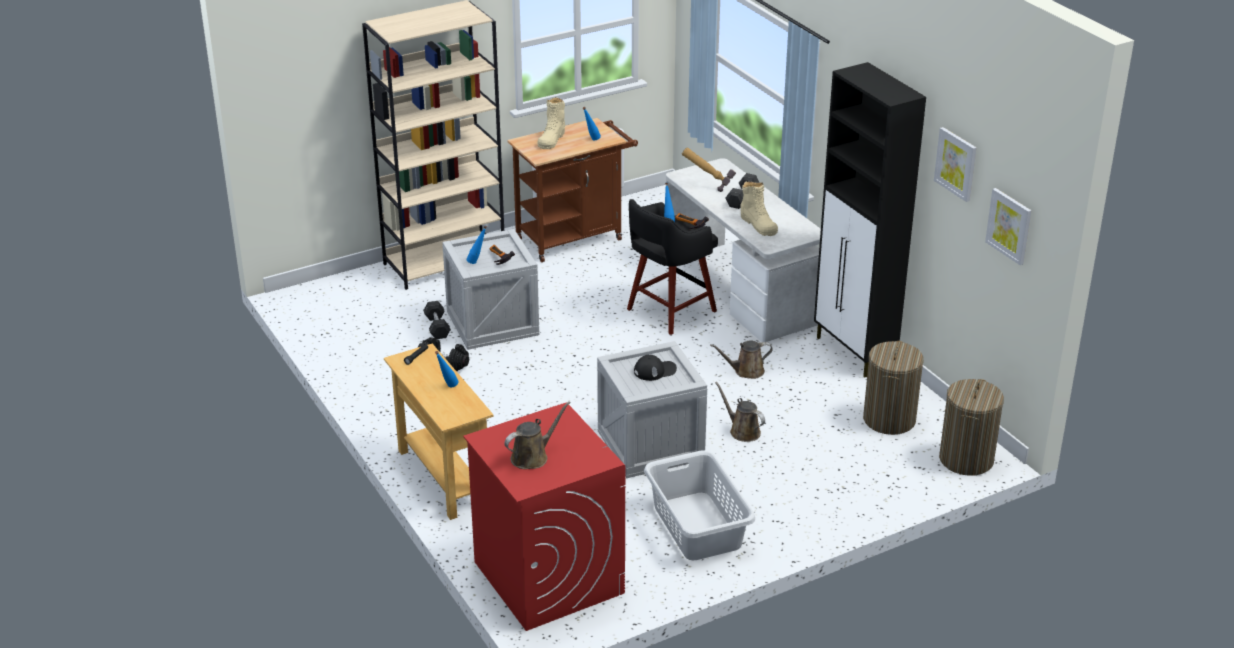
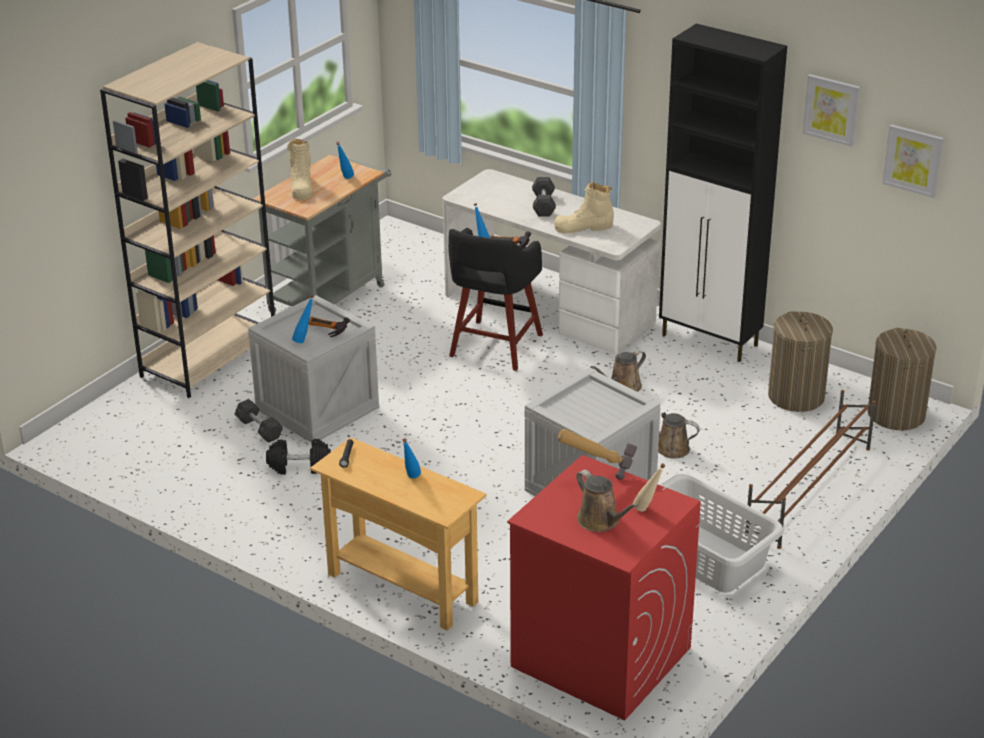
camera: 25 degrees left, 0 degrees up
(532, 457) = (601, 521): brown watering can -> brown watering can turned 120 degrees clockwise
(575, 237) = (331, 295): brown cart -> grey cart
(576, 459) = (647, 510): none -> beige bottle
(655, 371) = (593, 403): black cap -> none
(708, 186) = (498, 200): hammer -> hammer (597, 474)
(758, 224) = (583, 227): beige boot -> beige boot turned 135 degrees clockwise
(831, 500) = (808, 491): none -> brown shoe rack

